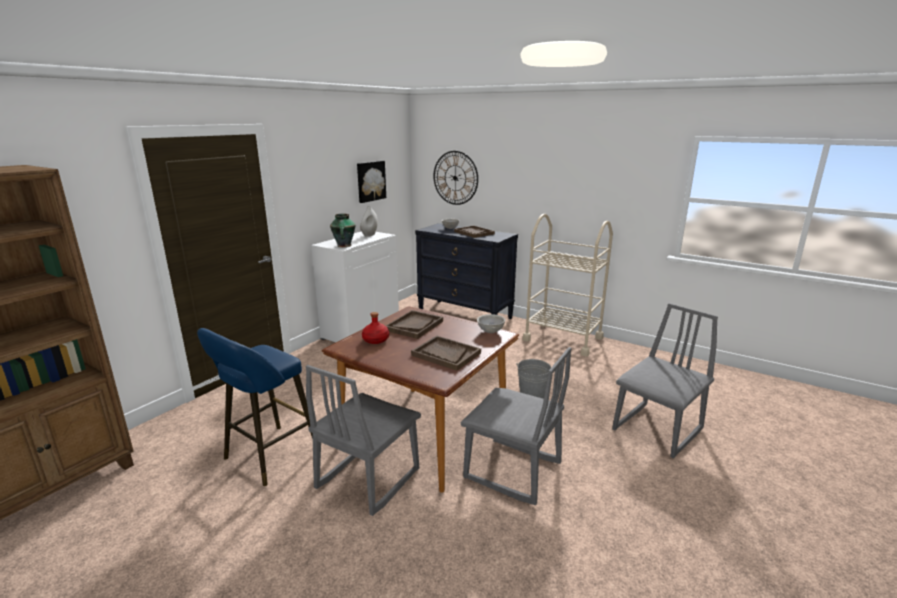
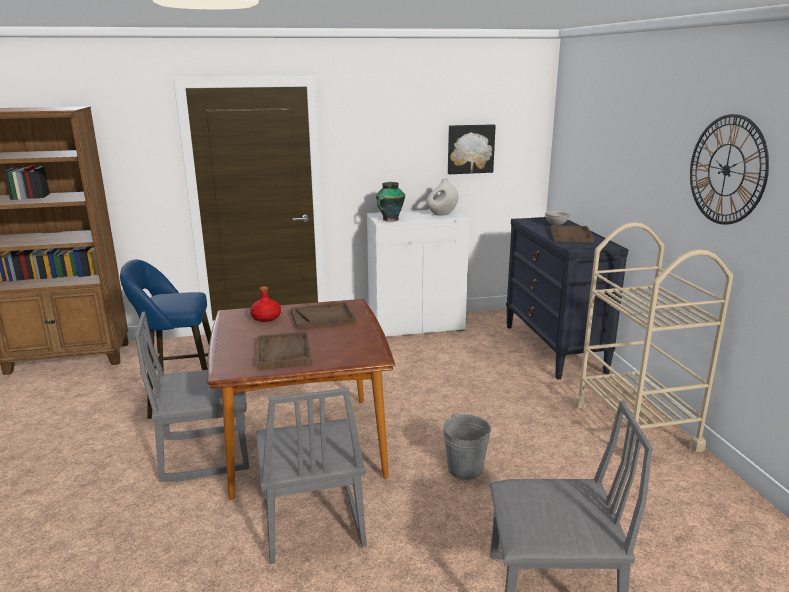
camera: 45 degrees right, 0 degrees up
(455, 178) = (584, 155): wall clock -> wall clock (726, 170)
(490, 332) = (370, 350): grey bowl -> none

